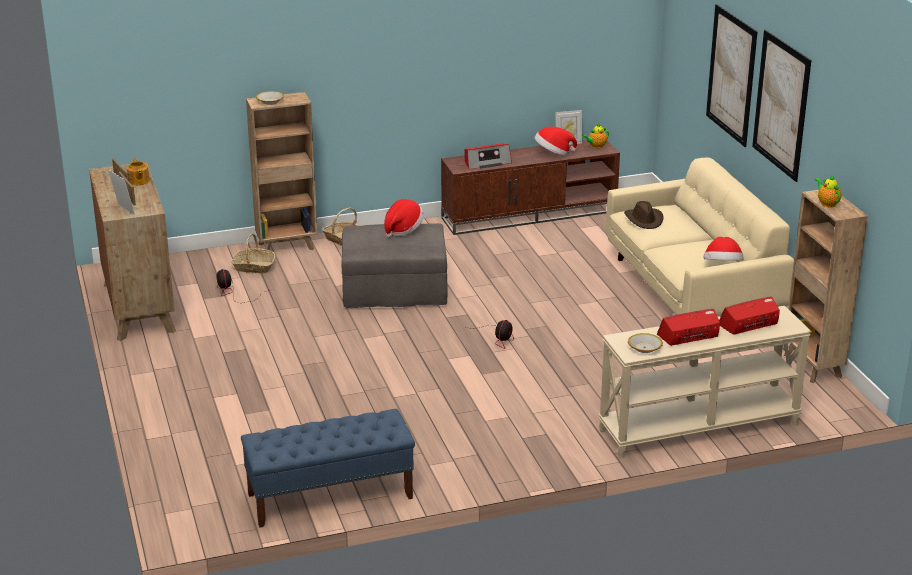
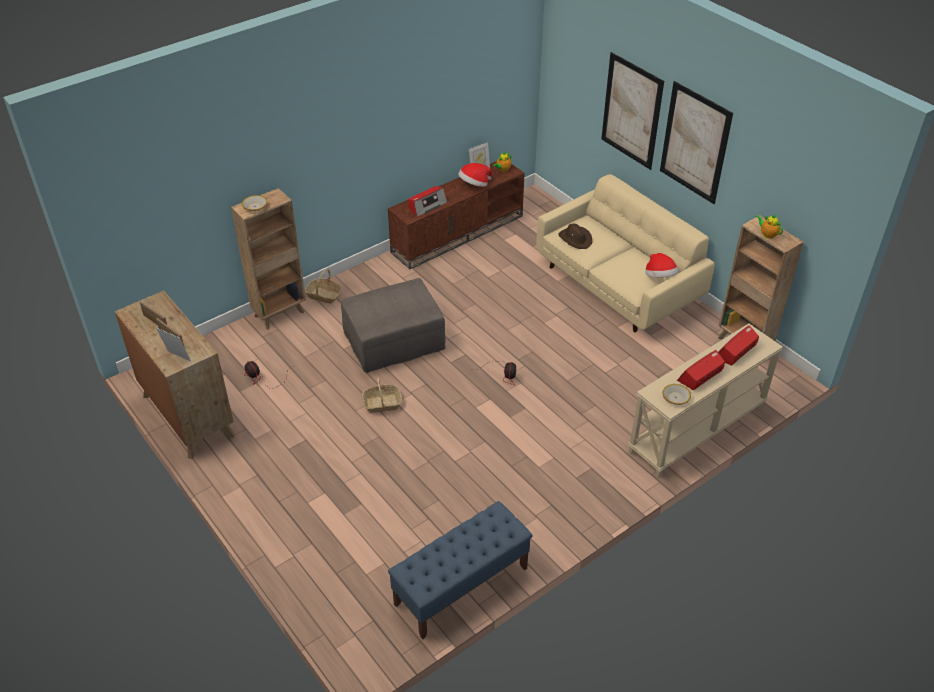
camera: 20 degrees left, 15 degrees up
(138, 181) = (170, 317): teapot -> none
(253, 267) = (264, 344): basket -> basket (382, 404)
(403, 230) = (395, 294): hat -> none

